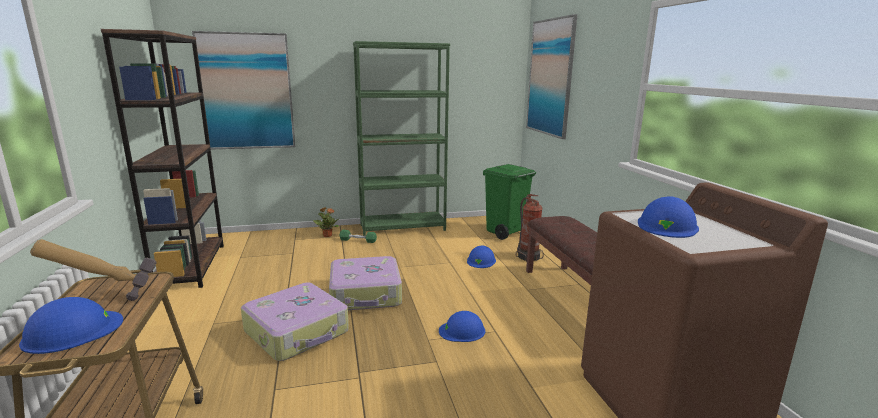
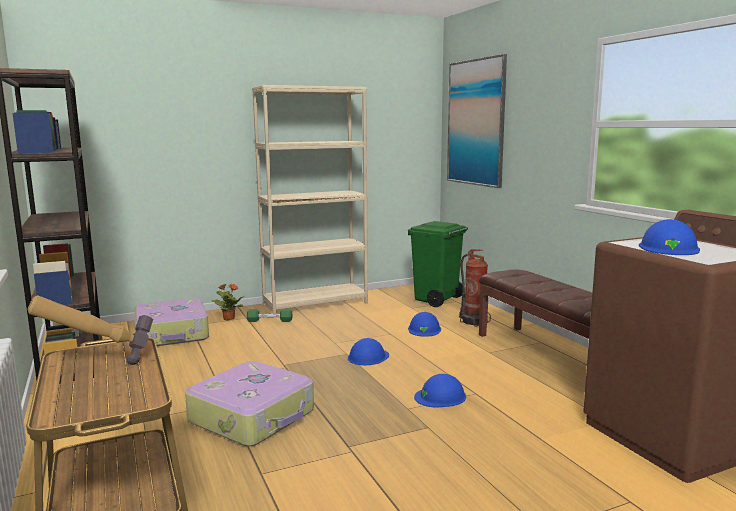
camera: 10 degrees left, 5 degrees down
(73, 331) = (96, 394): blue hard hat -> blue hard hat (368, 357)
(247, 92) = (125, 147): picture -> none
(366, 294) = (312, 372): suitcase -> suitcase (172, 334)
(403, 227) = (315, 303): green bookcase -> beige bookcase

